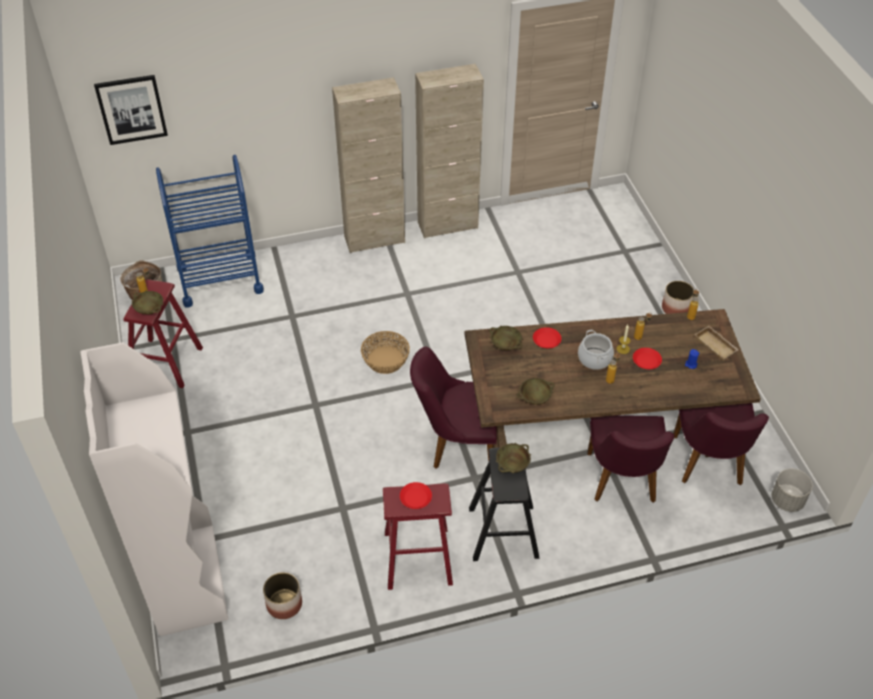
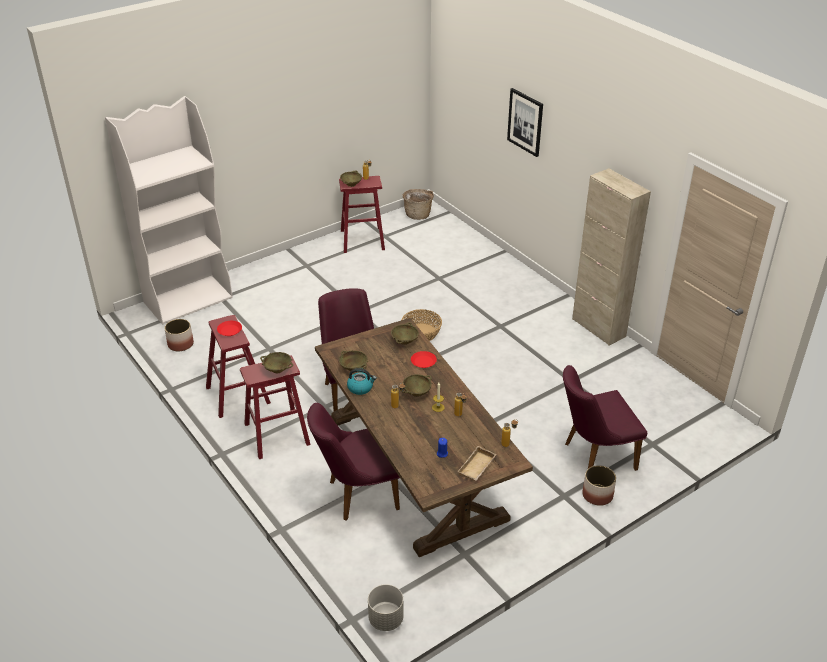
camera: 70 degrees right, 10 degrees down
(131, 109) = (457, 77): picture -> picture (525, 122)
(220, 280) = (454, 238): blue cart -> none
(374, 240) = (550, 294): beige cabinet -> none
(503, 533) = (277, 434): black stool -> red stool
(570, 400) = (360, 388): none -> kettle
(595, 358) = (416, 393): cooking pot -> beige bowl
(647, 360) = (431, 424): red plate -> none
(709, 466) = (403, 552): purple chair -> purple chair (593, 456)

